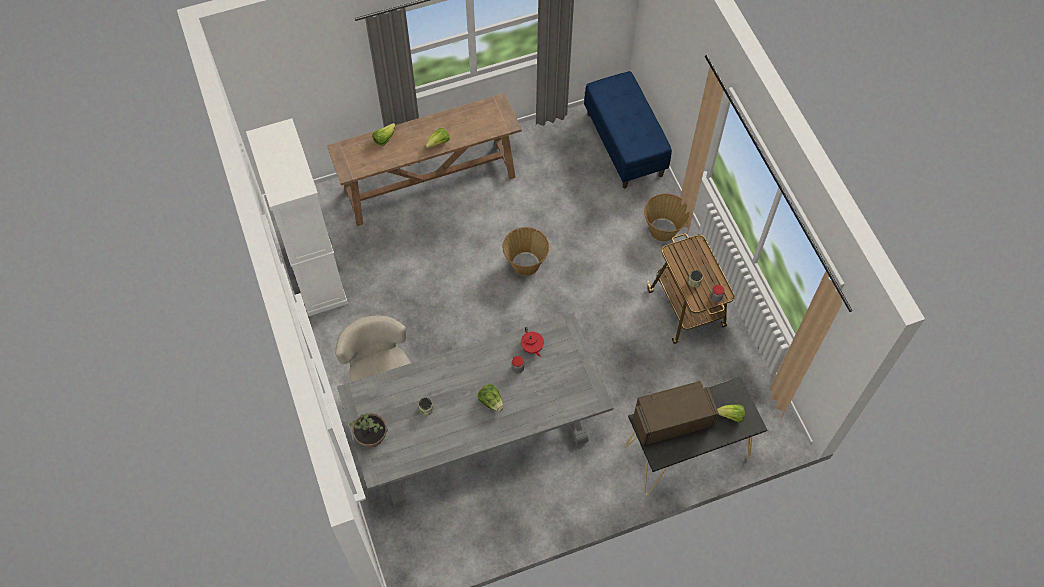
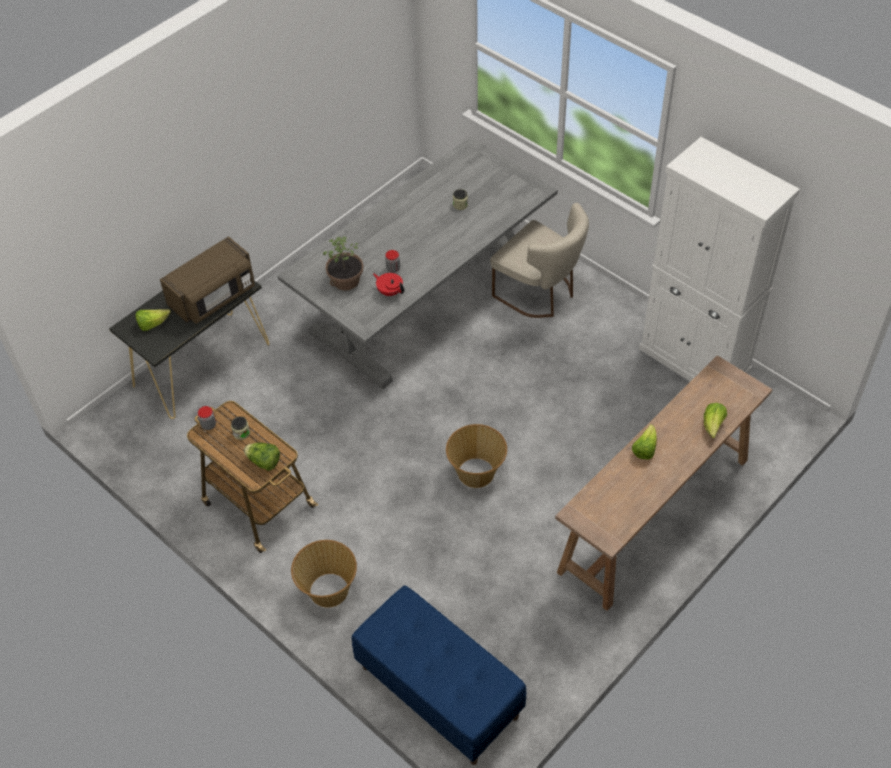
camera: 155 degrees right, 10 degrees down
(371, 435) = (495, 169): potted plant -> potted plant (346, 281)
(491, 401) = (402, 233): lettuce -> lettuce (264, 462)

